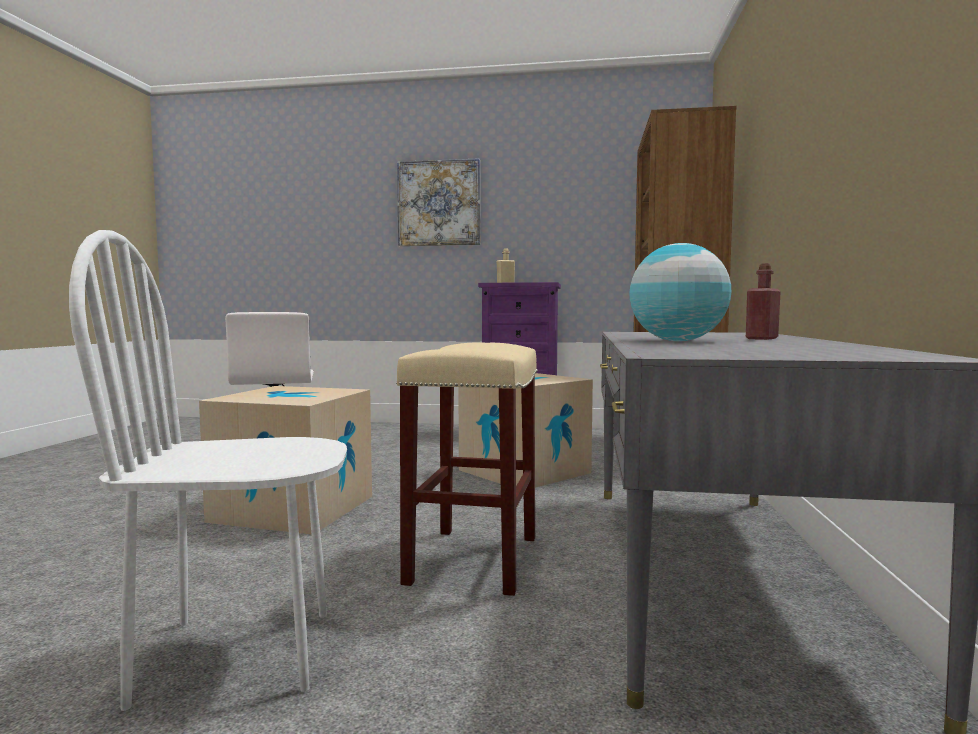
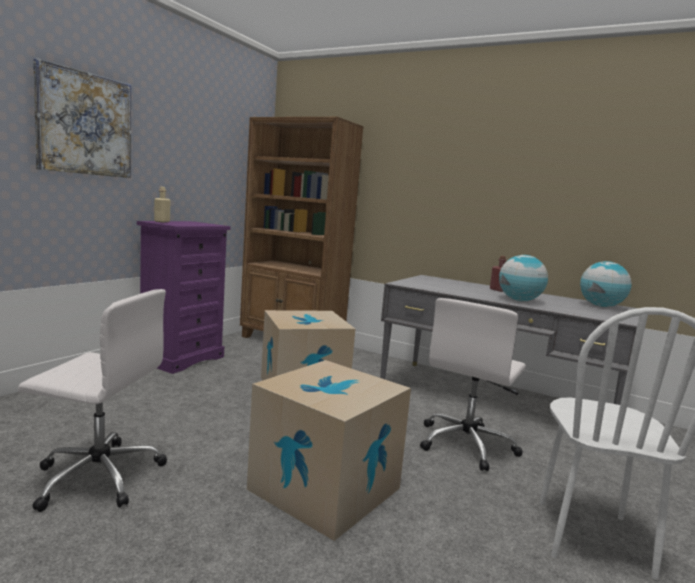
camera: 70 degrees left, 5 degrees up
(473, 558) = (467, 444): beige stool -> white office chair
(851, 352) = (601, 306): none -> globe

